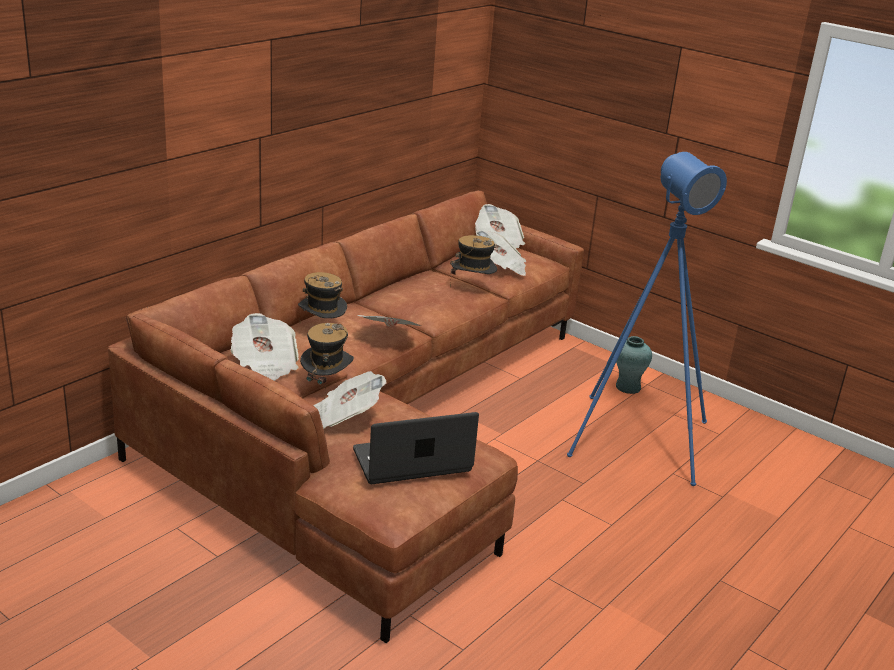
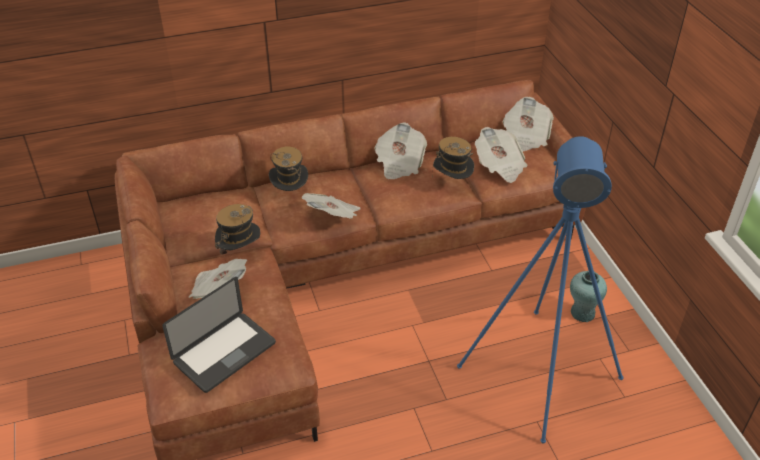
camera: 35 degrees right, 15 degrees up
(265, 365) = (212, 218): newspaper -> newspaper (399, 163)
(412, 461) = (224, 353): laptop -> laptop turned 120 degrees clockwise

